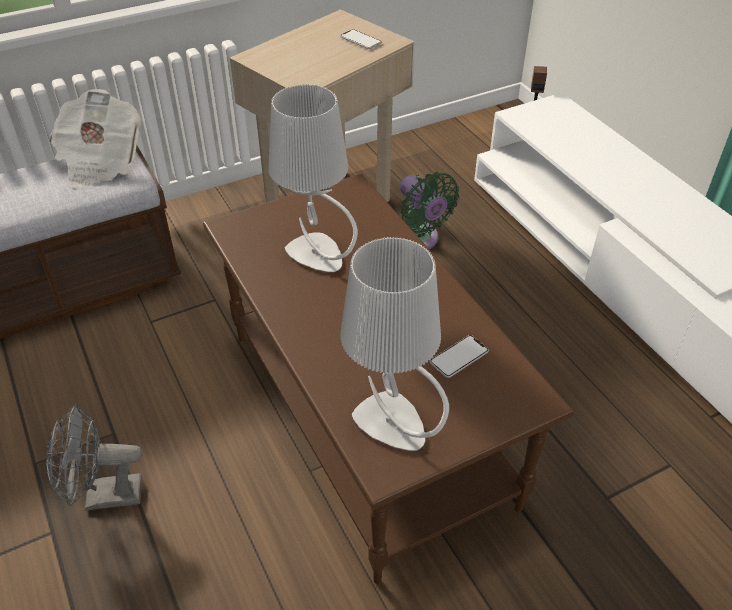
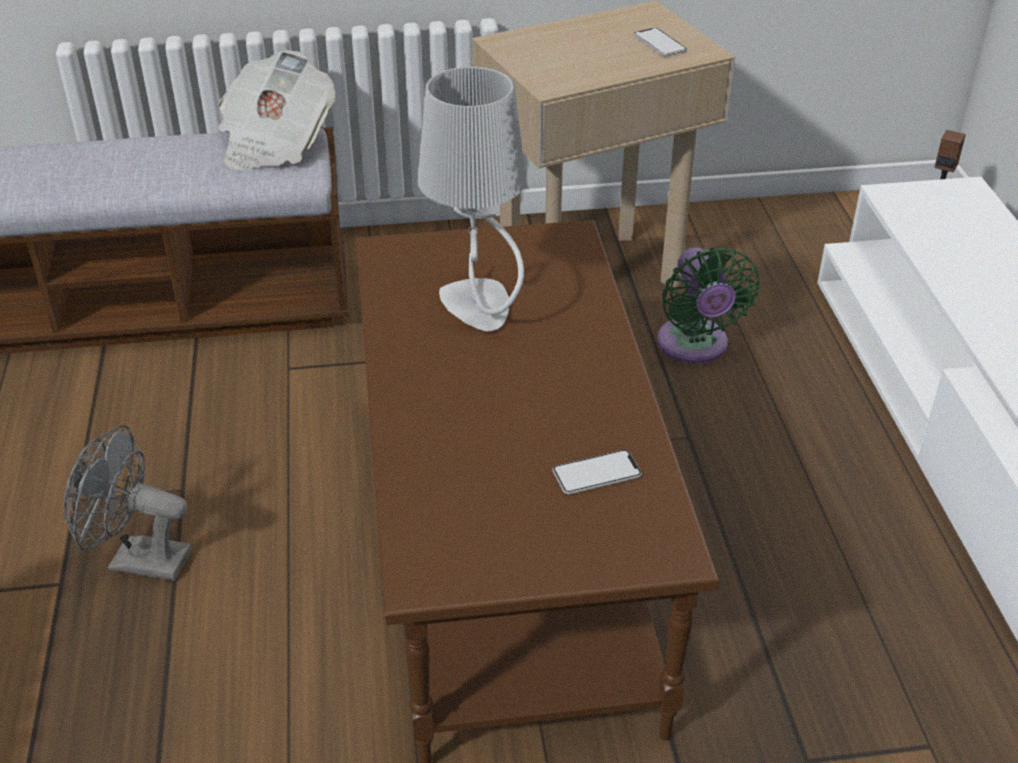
camera: 20 degrees right, 5 degrees down
(392, 423) = (463, 528): grey table lamp -> none

